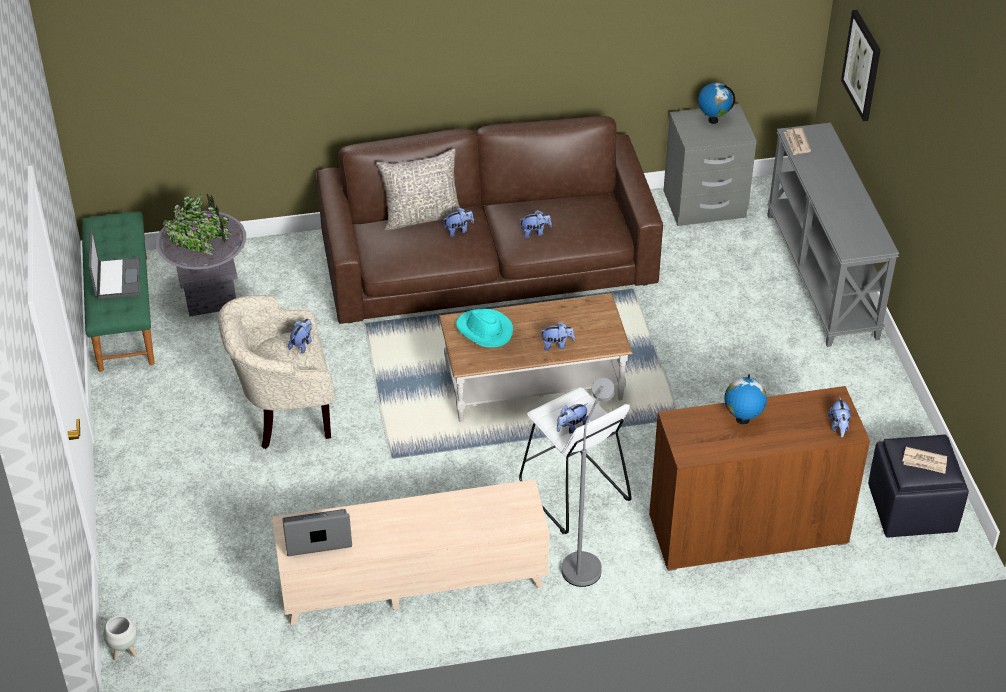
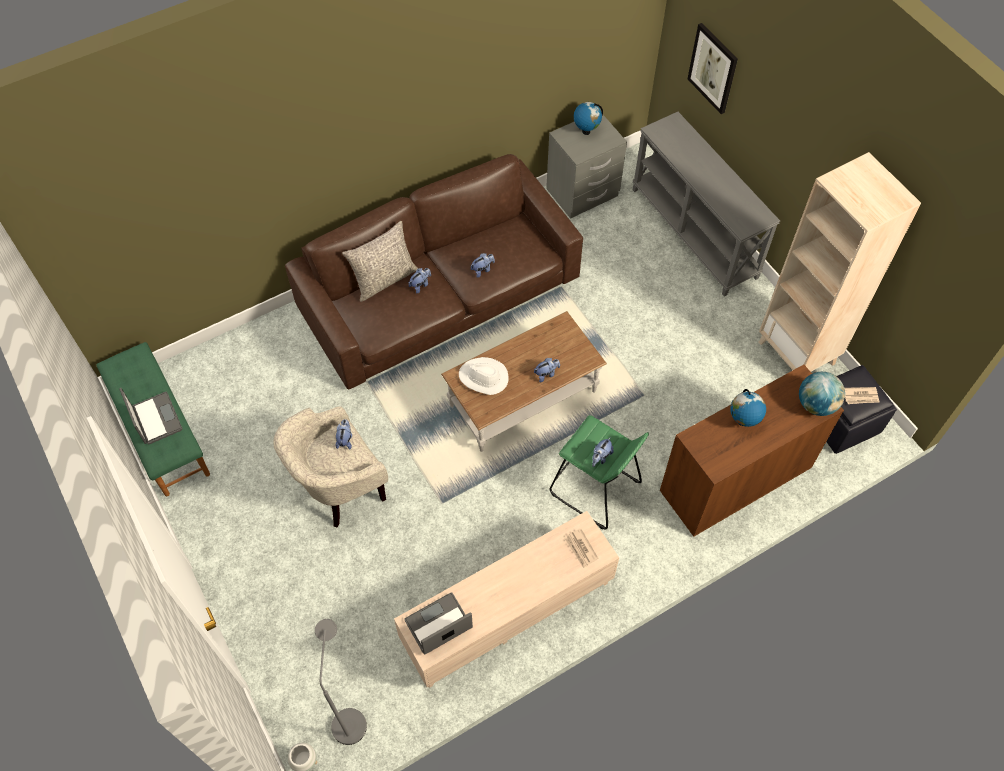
camera: 20 degrees left, 15 degrees up
(210, 296) = (229, 394): grey planter -> none
(484, 330) = (483, 378): turquoise hat -> white hat
(573, 492) = (594, 488): white stool -> green stool
(585, 562) = (629, 549): grey floor lamp -> grey floor lamp (350, 716)
(797, 143) = (661, 138): newspaper -> newspaper (581, 549)
(839, 427) = (816, 404): plush toy -> globe
(890, 426) = (797, 353): none -> beige bookcase

